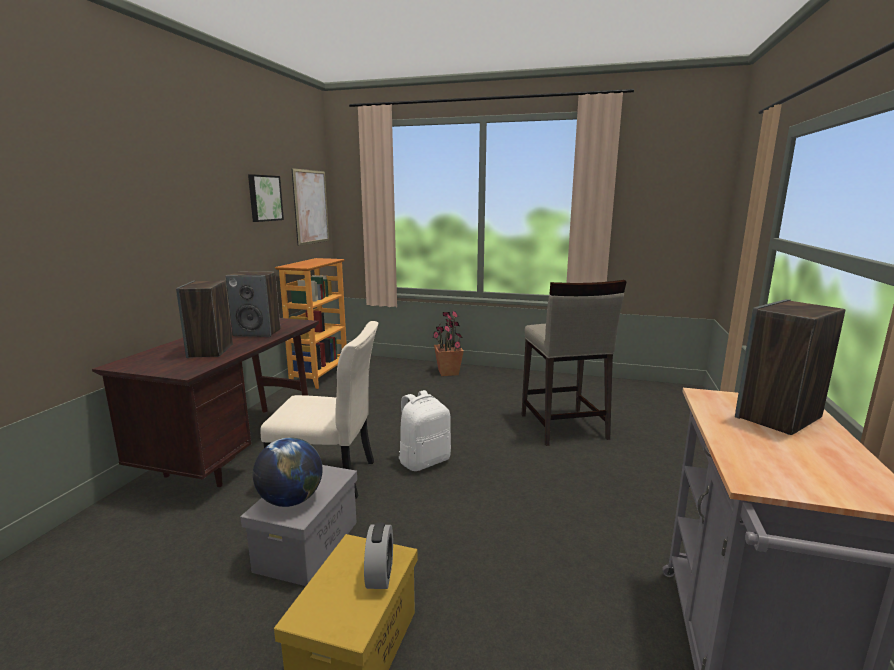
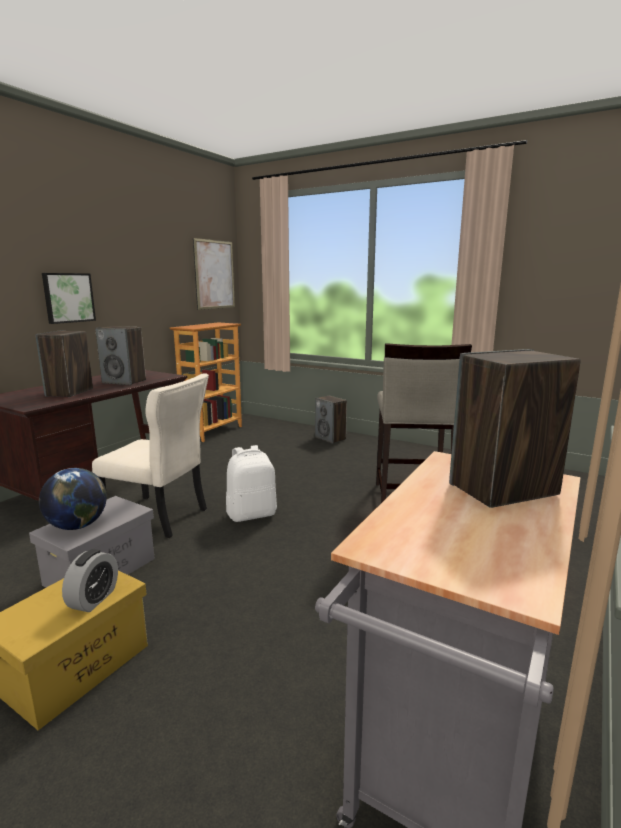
camera: 15 degrees right, 0 degrees up
(264, 198) = (160, 264): picture -> picture (68, 297)
(448, 372) = (330, 438): potted plant -> speaker

